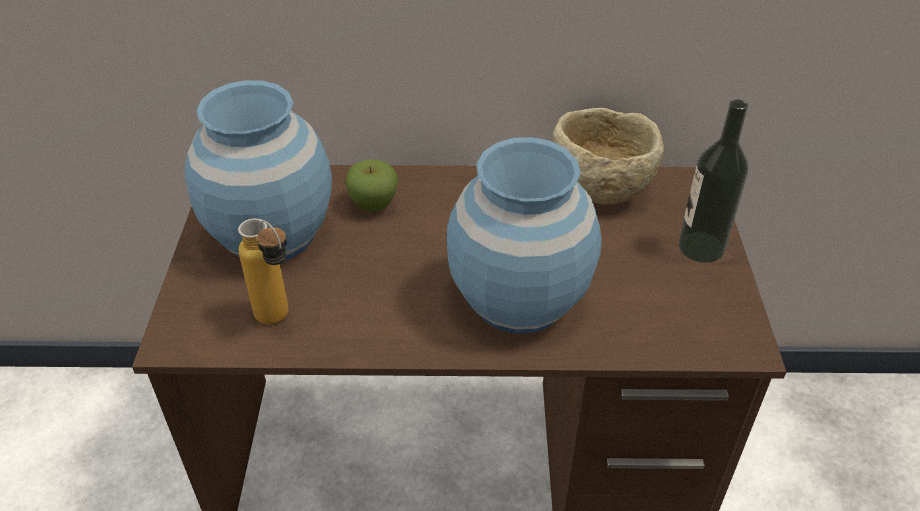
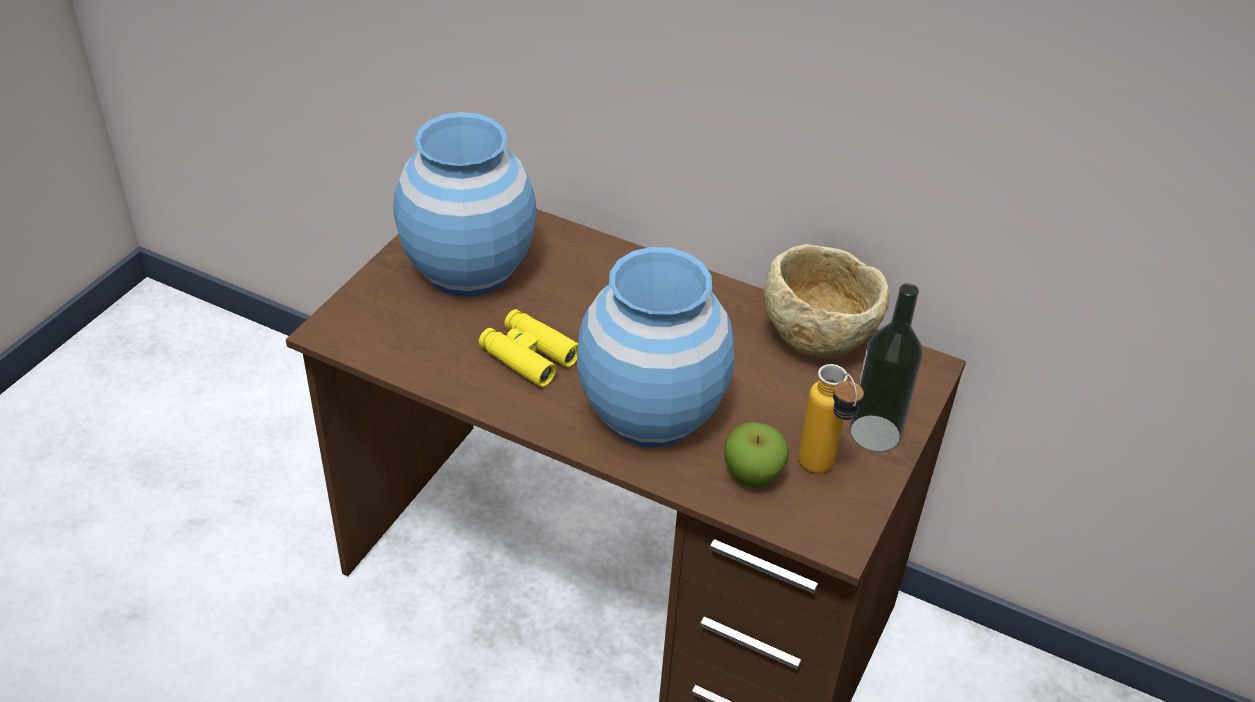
camera: 25 degrees right, 0 degrees up
(280, 321) = (426, 348): bottle -> bottle (821, 473)
(373, 205) = (580, 273): apple -> apple (752, 476)
(379, 291) = (528, 355): none -> yellow binoculars

